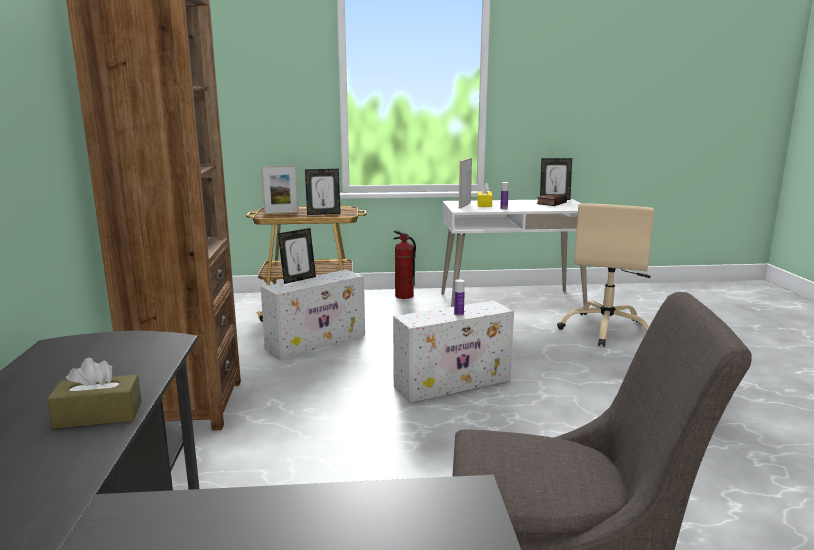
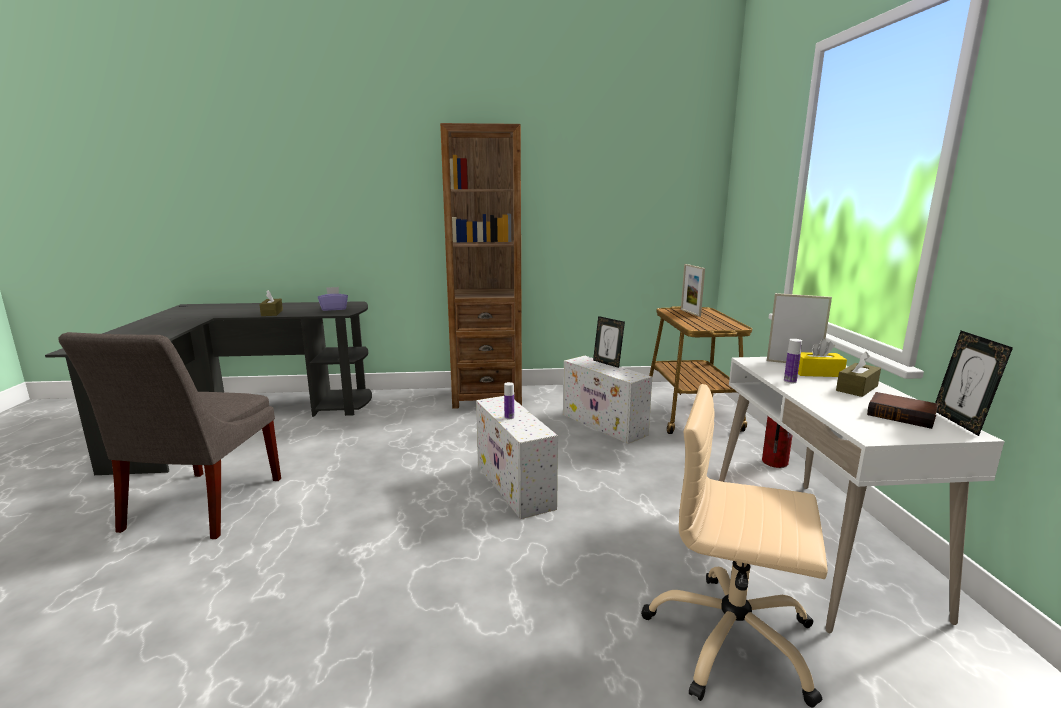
camera: 90 degrees right, 0 degrees up
(111, 355) = (334, 309): none -> purple tissue box
(323, 214) = (698, 322): picture frame -> none
(511, 203) = (857, 388): none -> brown tissue box

